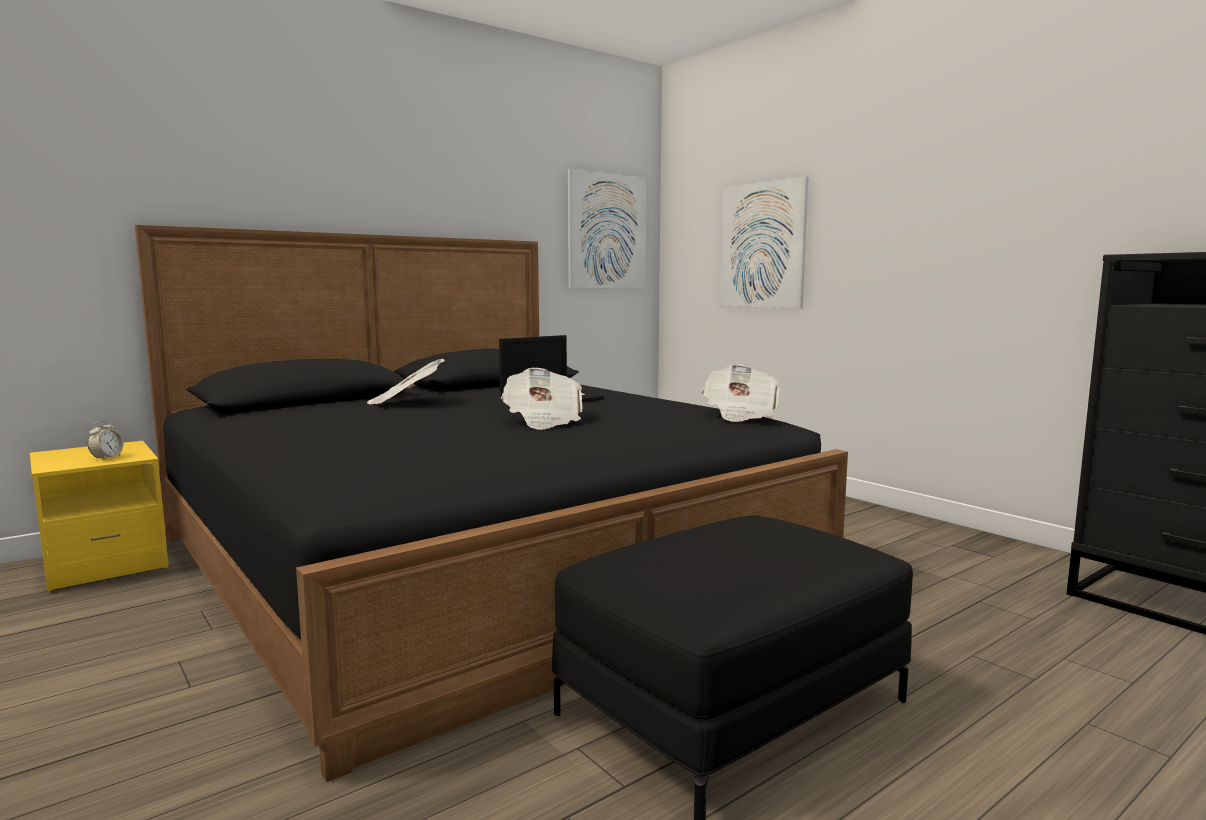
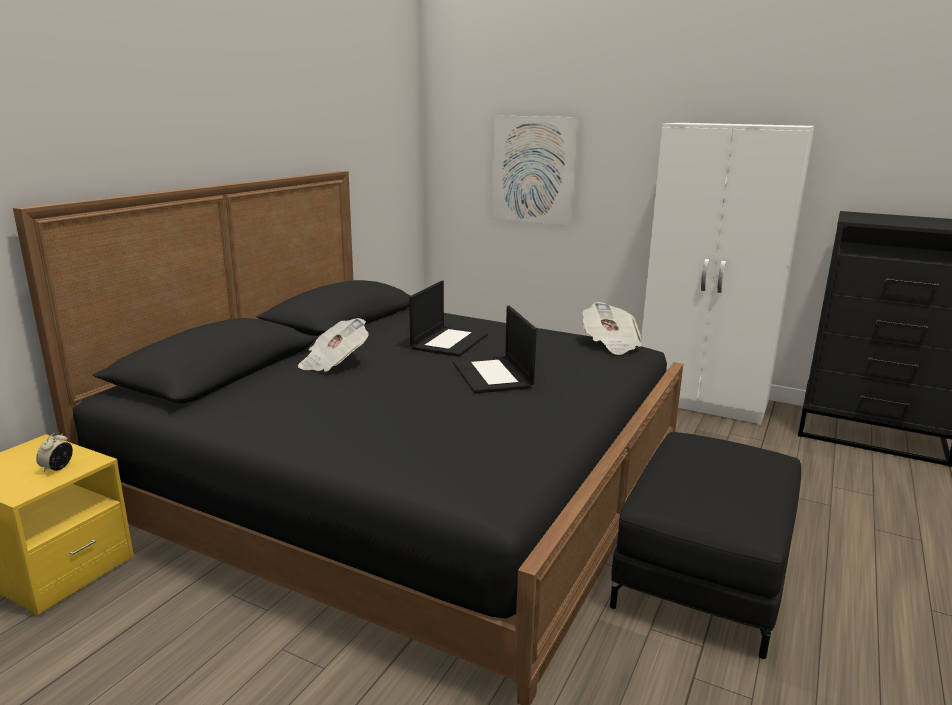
camera: 25 degrees left, 10 degrees up
(107, 458) = (57, 468): alarm clock -> alarm clock turned 150 degrees counterclockwise
(543, 421) = (493, 375): newspaper -> laptop
(607, 231) = (389, 151): picture -> none
(949, 539) = (703, 401): none -> white wardrobe

